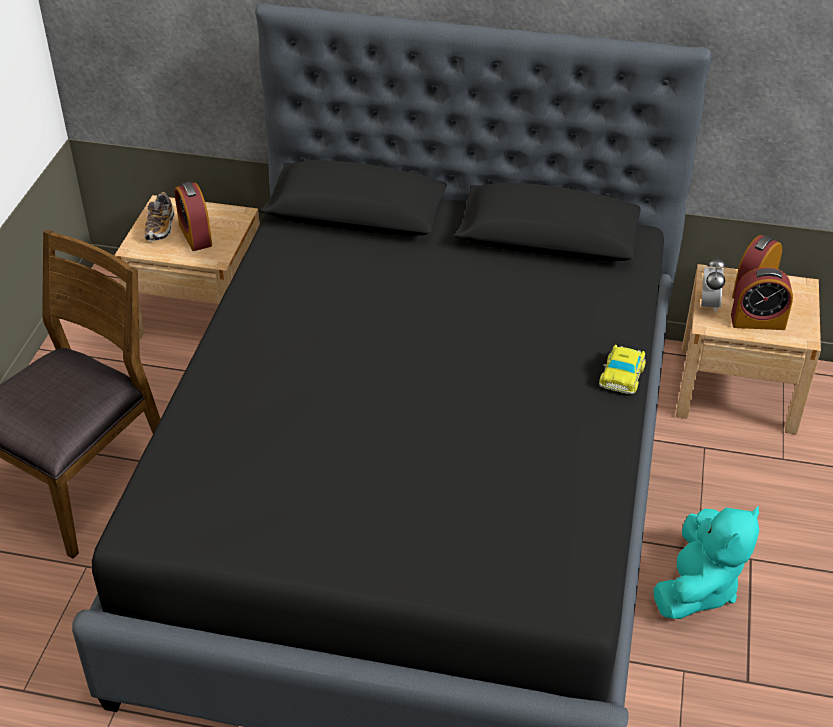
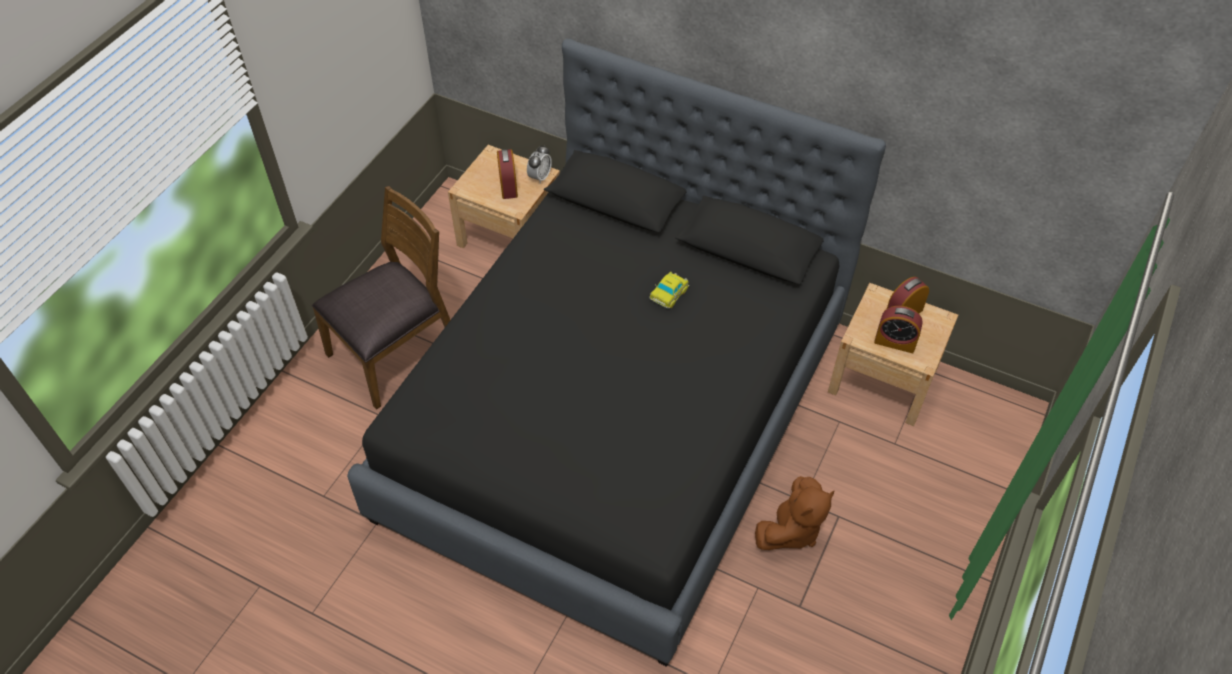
camera: 15 degrees right, 10 degrees up
(160, 227) = (486, 174): shoe -> none
(622, 374) = (757, 376): toy car -> toy car (669, 292)
(697, 588) = (791, 529): turquoise plush toy -> brown plush toy
(708, 304) = (863, 319): alarm clock -> alarm clock (540, 177)

